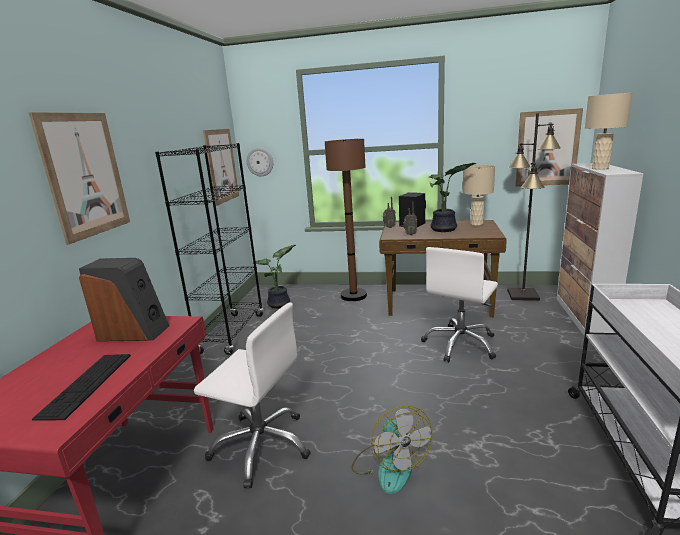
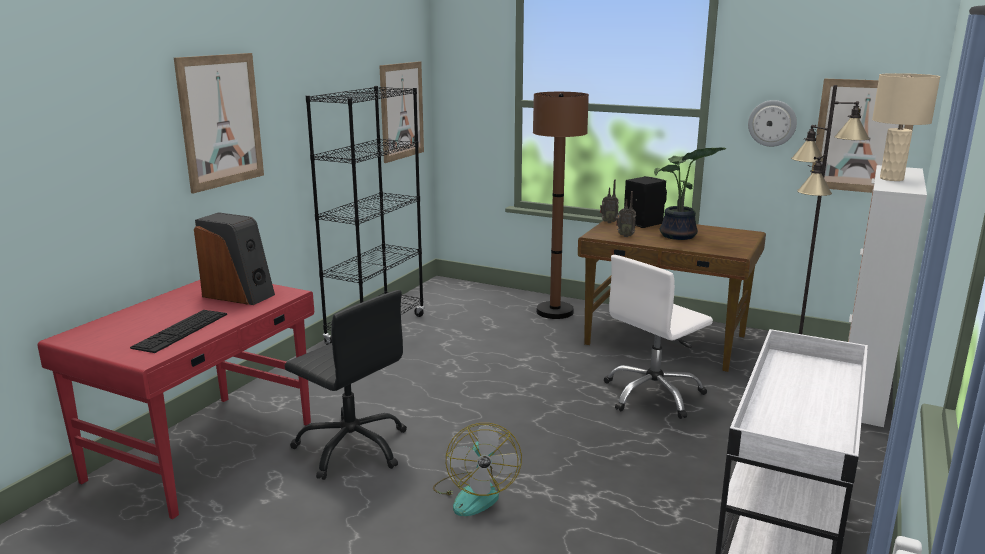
camera: 15 degrees right, 0 degrees up
(260, 162) = (458, 109): wall clock -> wall clock (772, 123)
(261, 445) = (352, 447): white office chair -> black office chair
(280, 304) = (452, 306): potted plant -> none
(476, 224) = (732, 234): beige table lamp -> none

